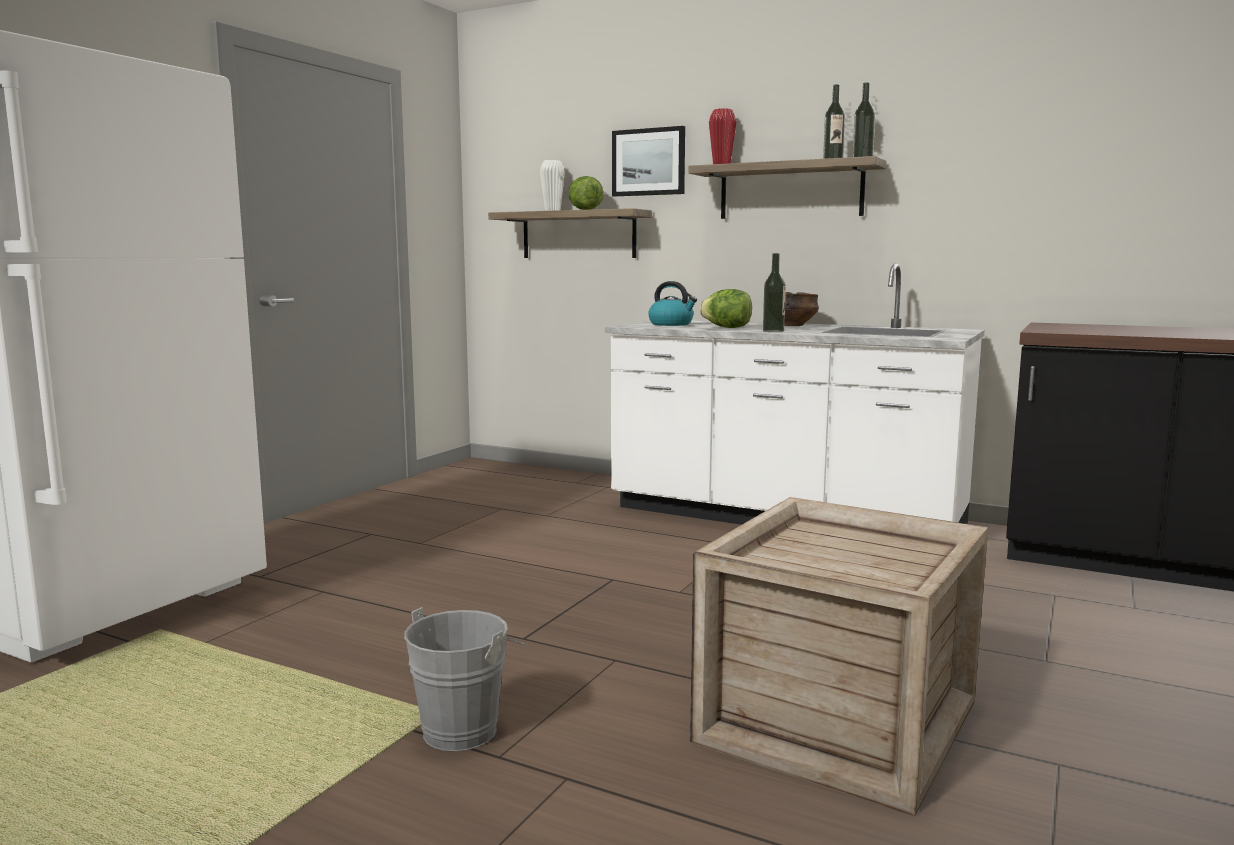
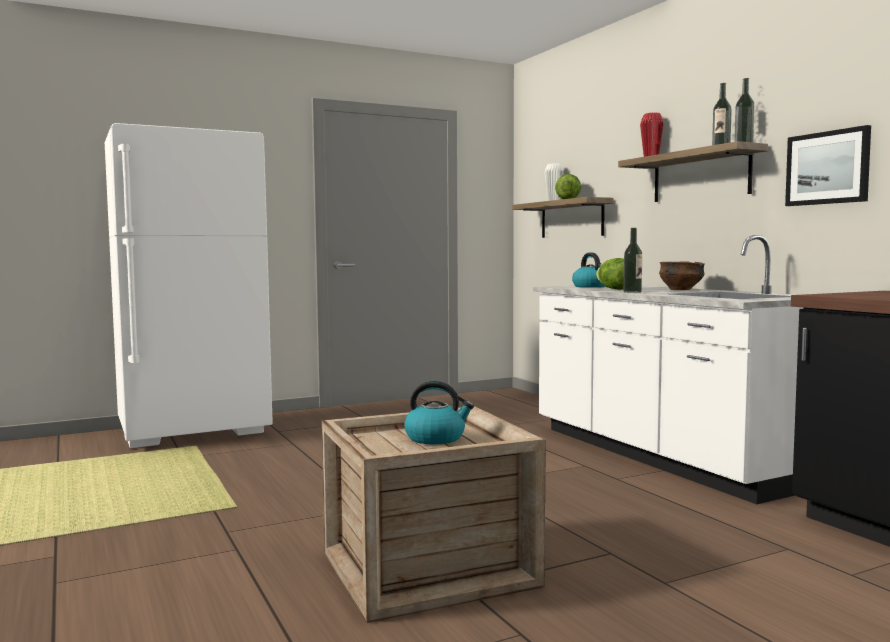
camera: 35 degrees right, 5 degrees down
(466, 728) = (237, 516): grey bucket -> none
(648, 162) = (612, 160): picture -> picture (827, 168)
(839, 549) = (436, 438): none -> kettle

